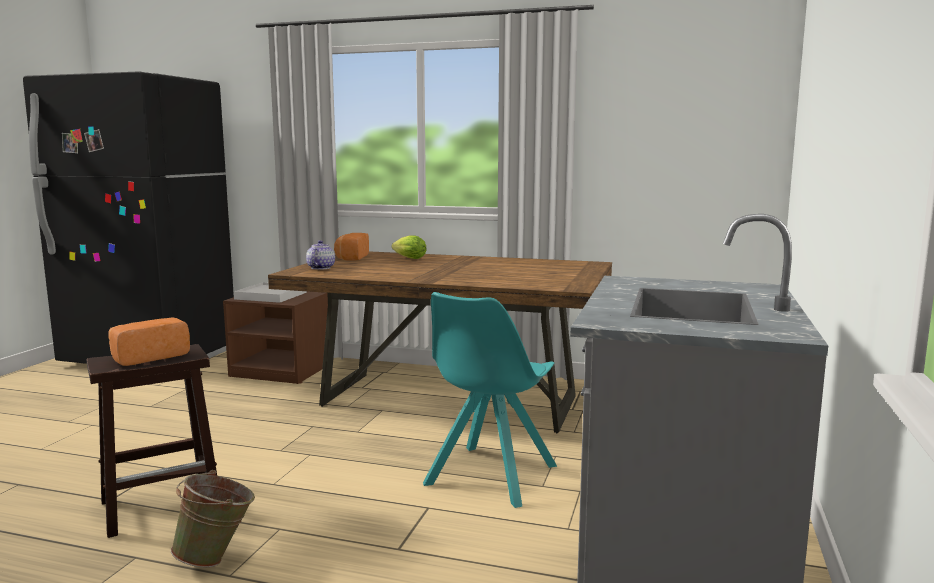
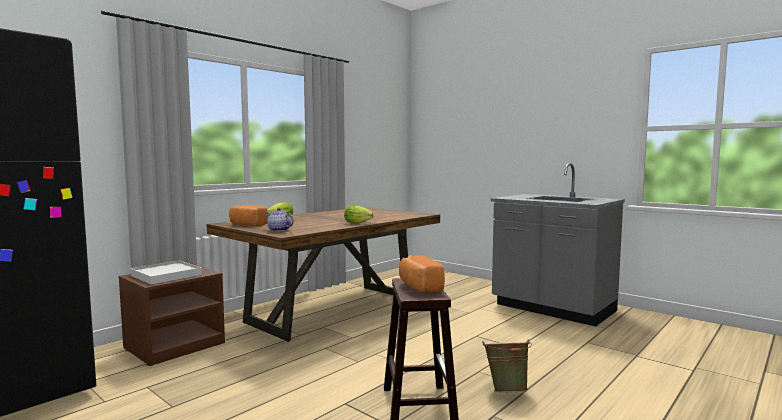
camera: 65 degrees left, 5 degrees down
(412, 279) = (359, 223): none -> lettuce
(489, 477) = (450, 319): turquoise chair -> none

